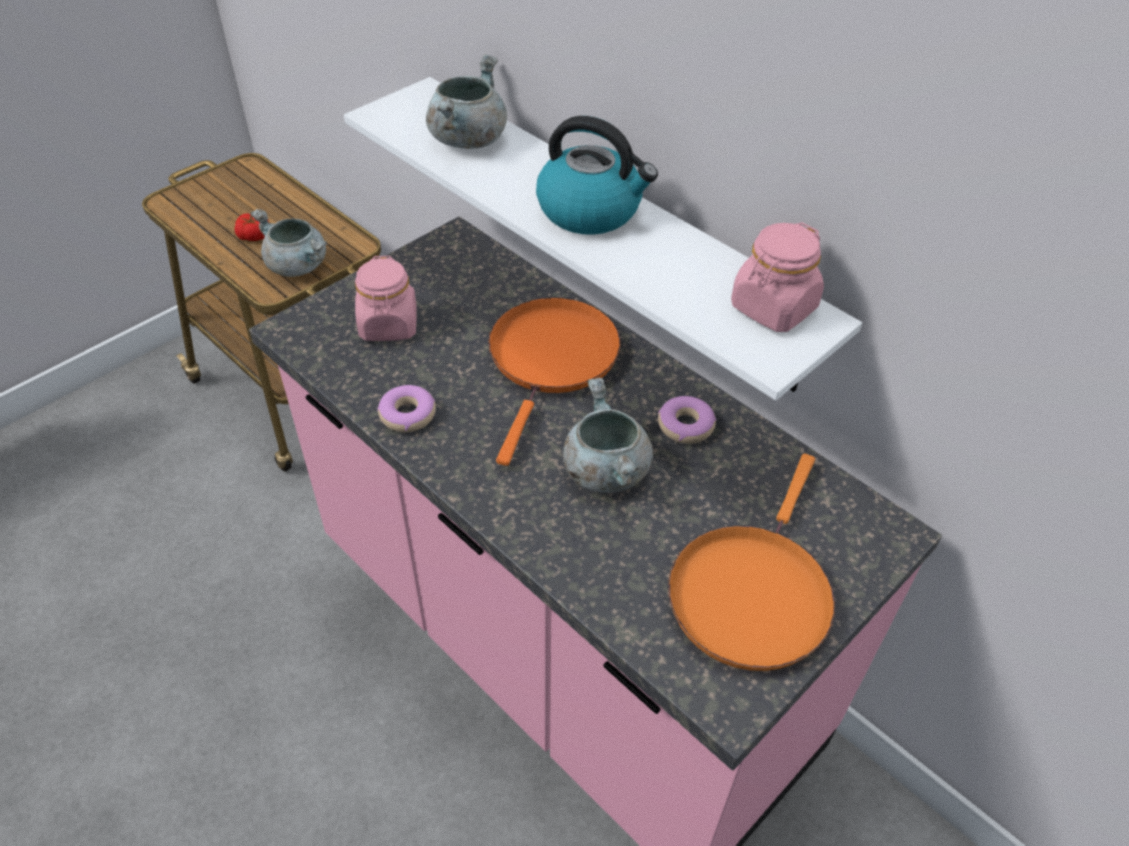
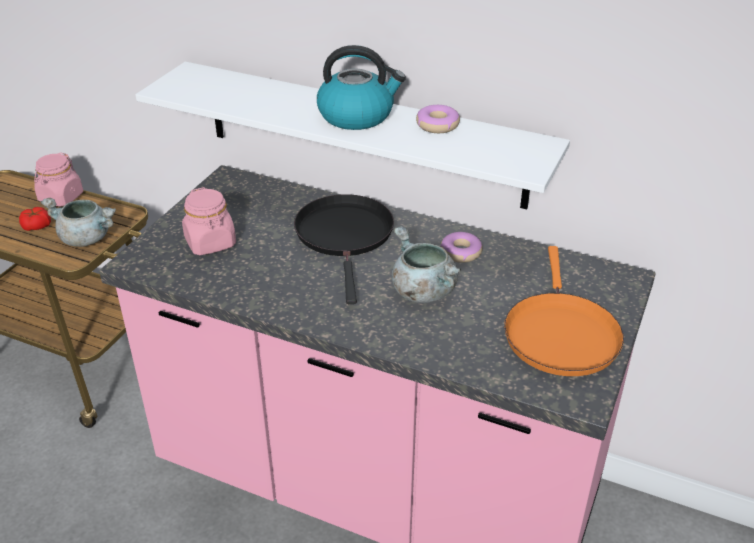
camera: 20 degrees left, 10 degrees down
(408, 414) = (260, 293): donut -> donut (437, 125)
(467, 138) = (240, 91): grey cooking pot -> none
(552, 359) = (345, 236): orange frying pan -> black frying pan
(773, 308) = (511, 143): pink jar -> pink jar (61, 197)

